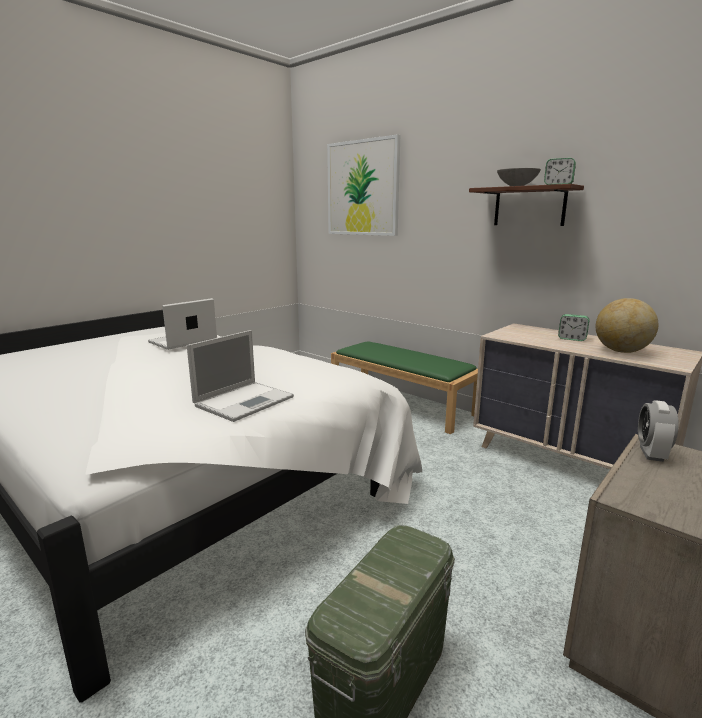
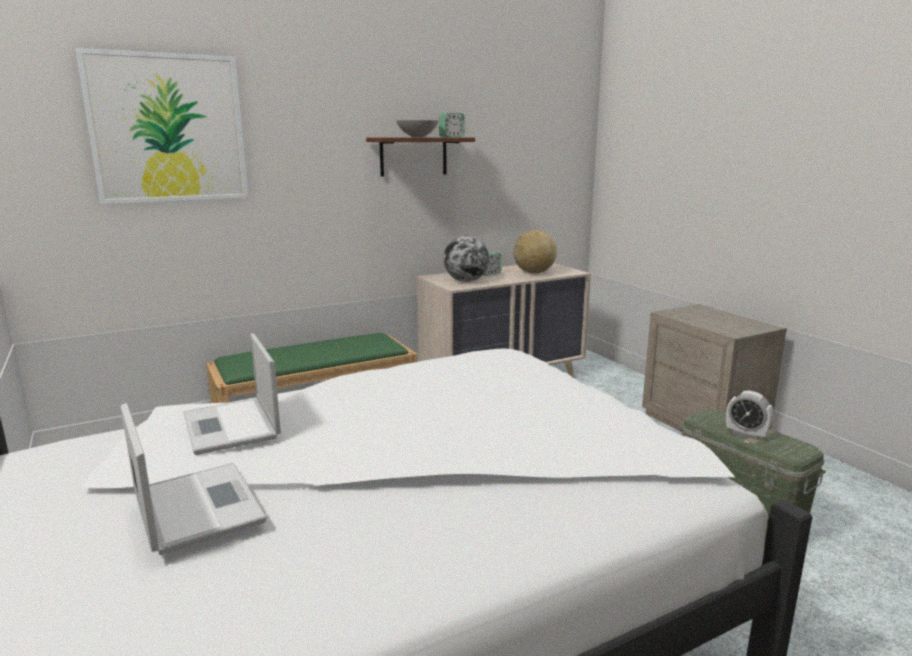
camera: 70 degrees left, 0 degrees up
(245, 401) = (560, 399): laptop -> laptop (196, 506)
(525, 336) = (466, 281): none -> globe
(651, 453) = (680, 316): alarm clock -> alarm clock (746, 434)

